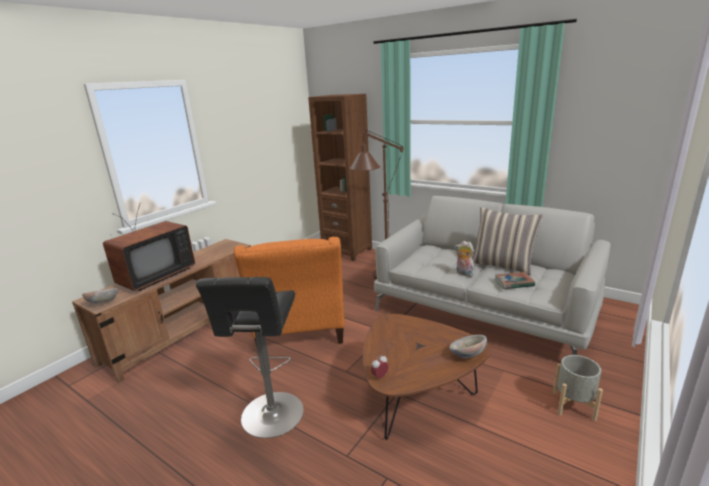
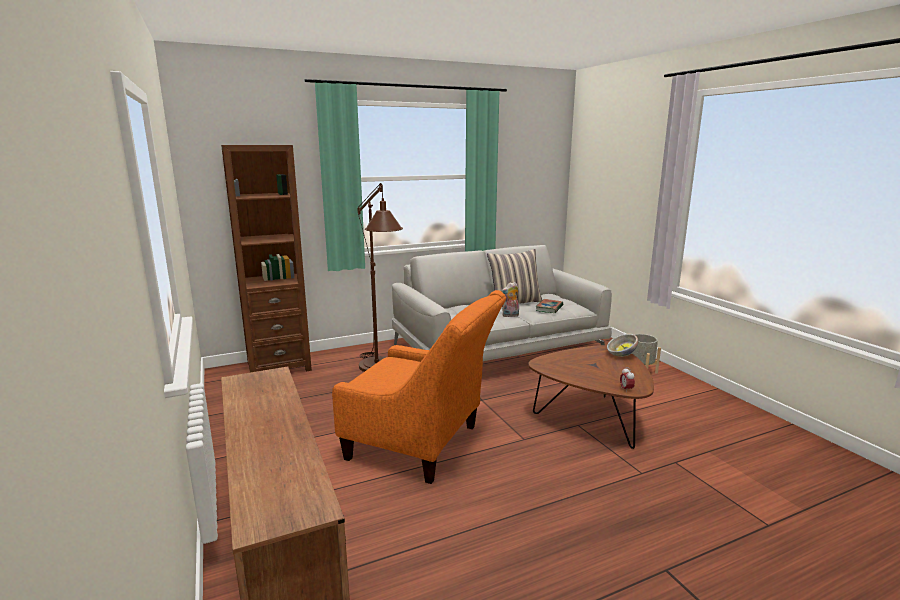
camera: 60 degrees left, 5 degrees down
(103, 303) = (306, 507): bowl -> none
(153, 277) = (271, 449): television -> none
(271, 417) = (561, 502): black stool -> none

